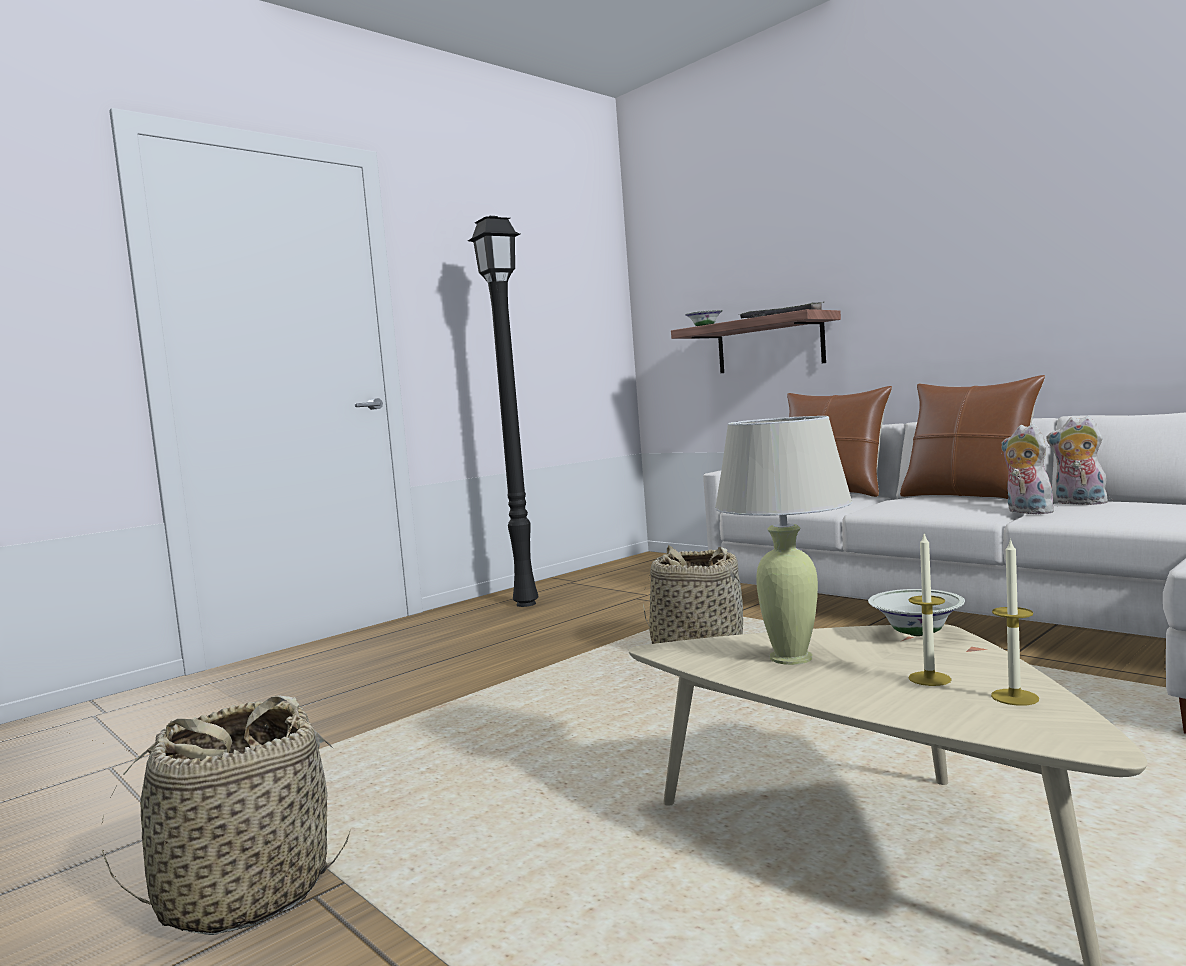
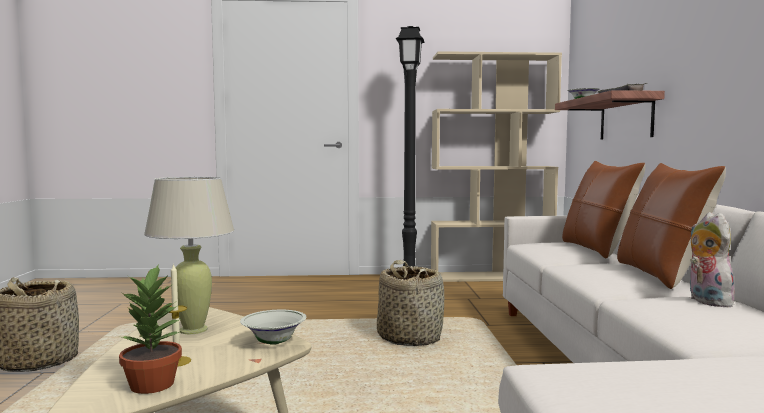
camera: 40 degrees right, 0 degrees up
(595, 572) = (491, 277): none -> beige bookcase
(1014, 697) = (153, 384): candle -> potted plant
(1026, 512) = (641, 296): plush toy -> none

